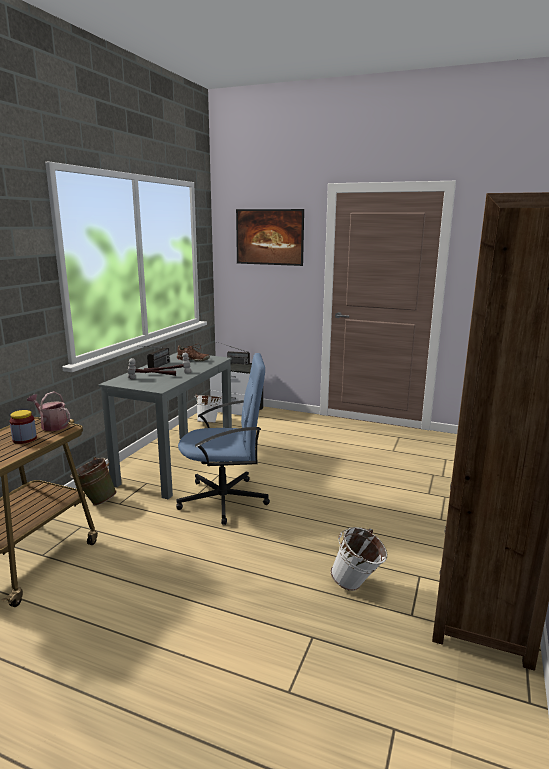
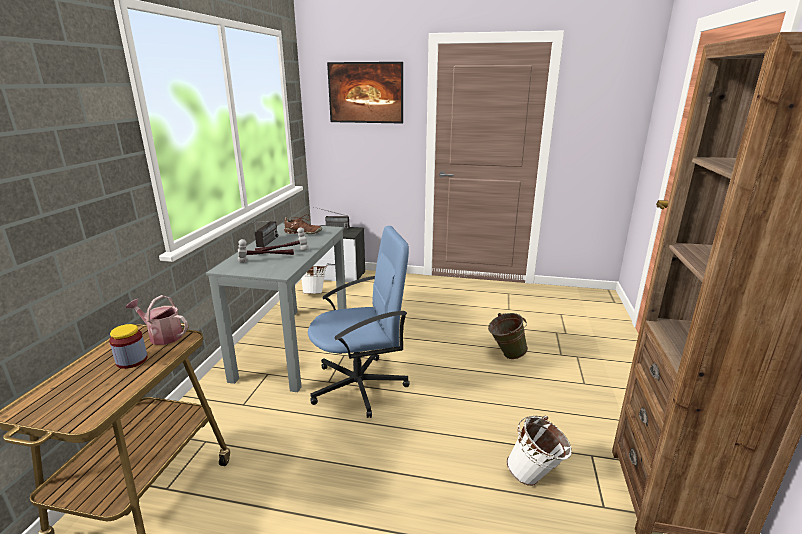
camera: 10 degrees left, 5 degrees up
(95, 501) = (214, 404): green bucket -> green bucket (505, 355)

